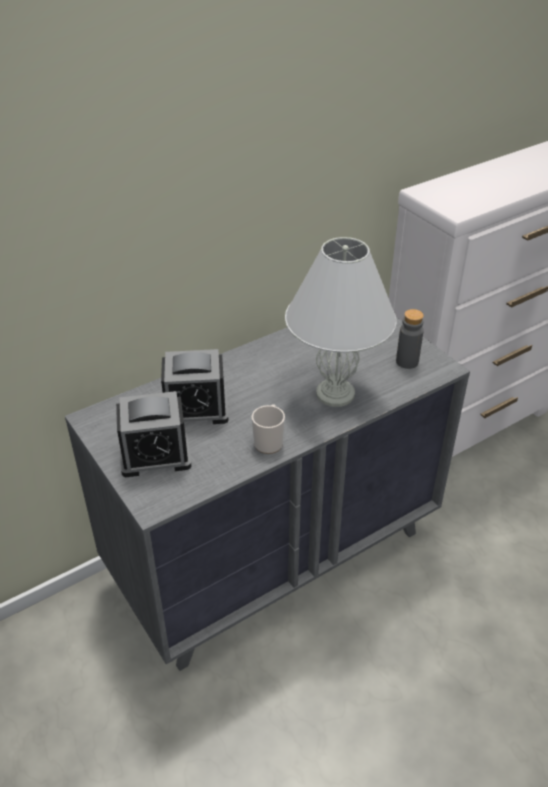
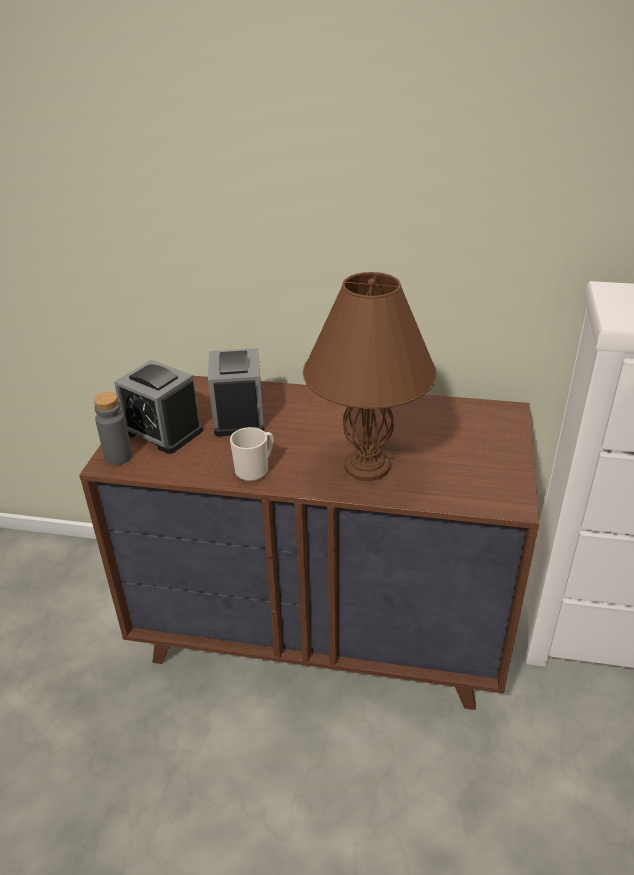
camera: 45 degrees right, 5 degrees down
(195, 409) = (238, 415): alarm clock -> alarm clock turned 45 degrees clockwise
(275, 555) = (323, 631): grey dresser -> brown dresser
(336, 394) = (367, 467): white table lamp -> brown table lamp
(407, 361) = (480, 478): grey bottle -> grey bottle (118, 456)

